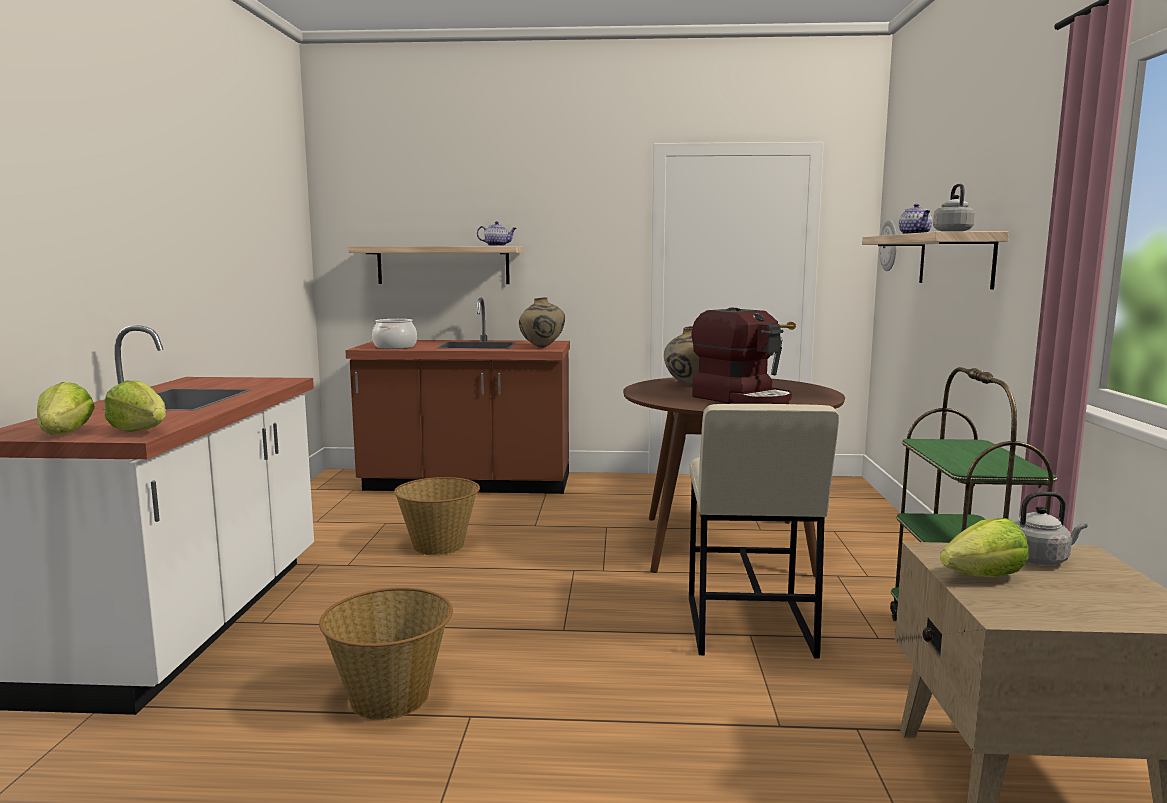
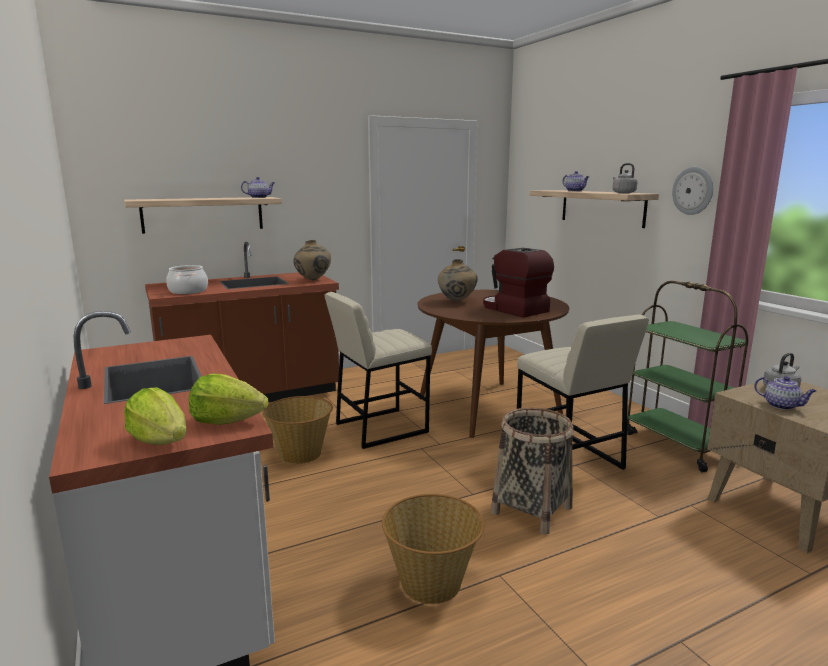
camera: 30 degrees left, 5 degrees up
(556, 540) = (379, 428): none -> beige chair
(610, 666) = (532, 510): none -> basket
(743, 399) = (513, 309): coffee machine -> coffee machine turned 150 degrees counterclockwise
(890, 245) = (524, 193): wall clock -> wall clock (693, 191)
(983, 577) = (782, 406): lettuce -> teapot

